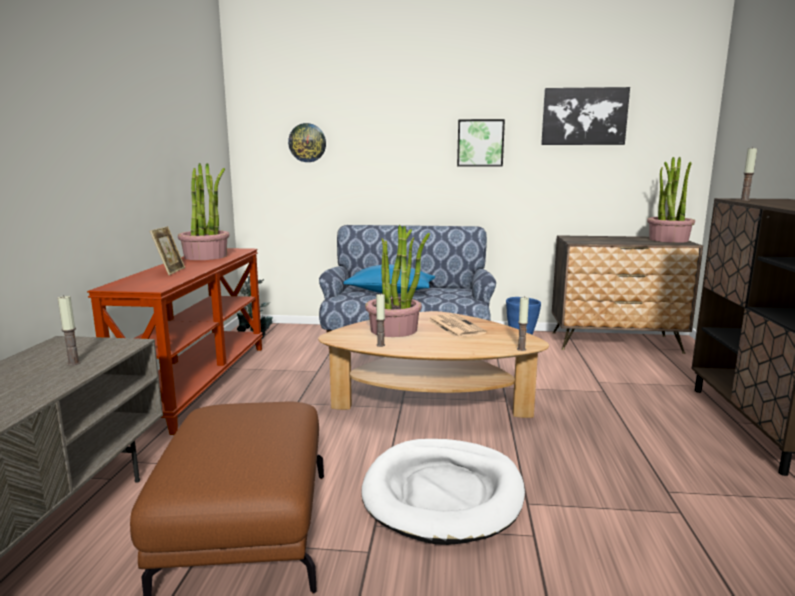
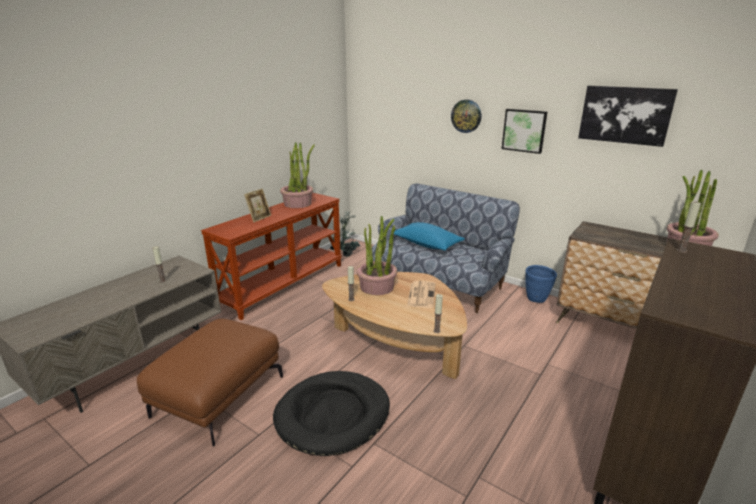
camera: 30 degrees right, 10 degrees up
(307, 142) = (395, 117): wall clock -> wall clock (466, 116)
(443, 494) = (333, 415): white dog bed -> black dog bed

